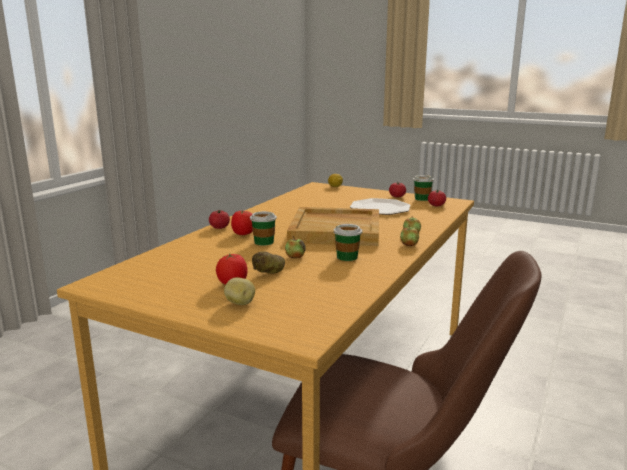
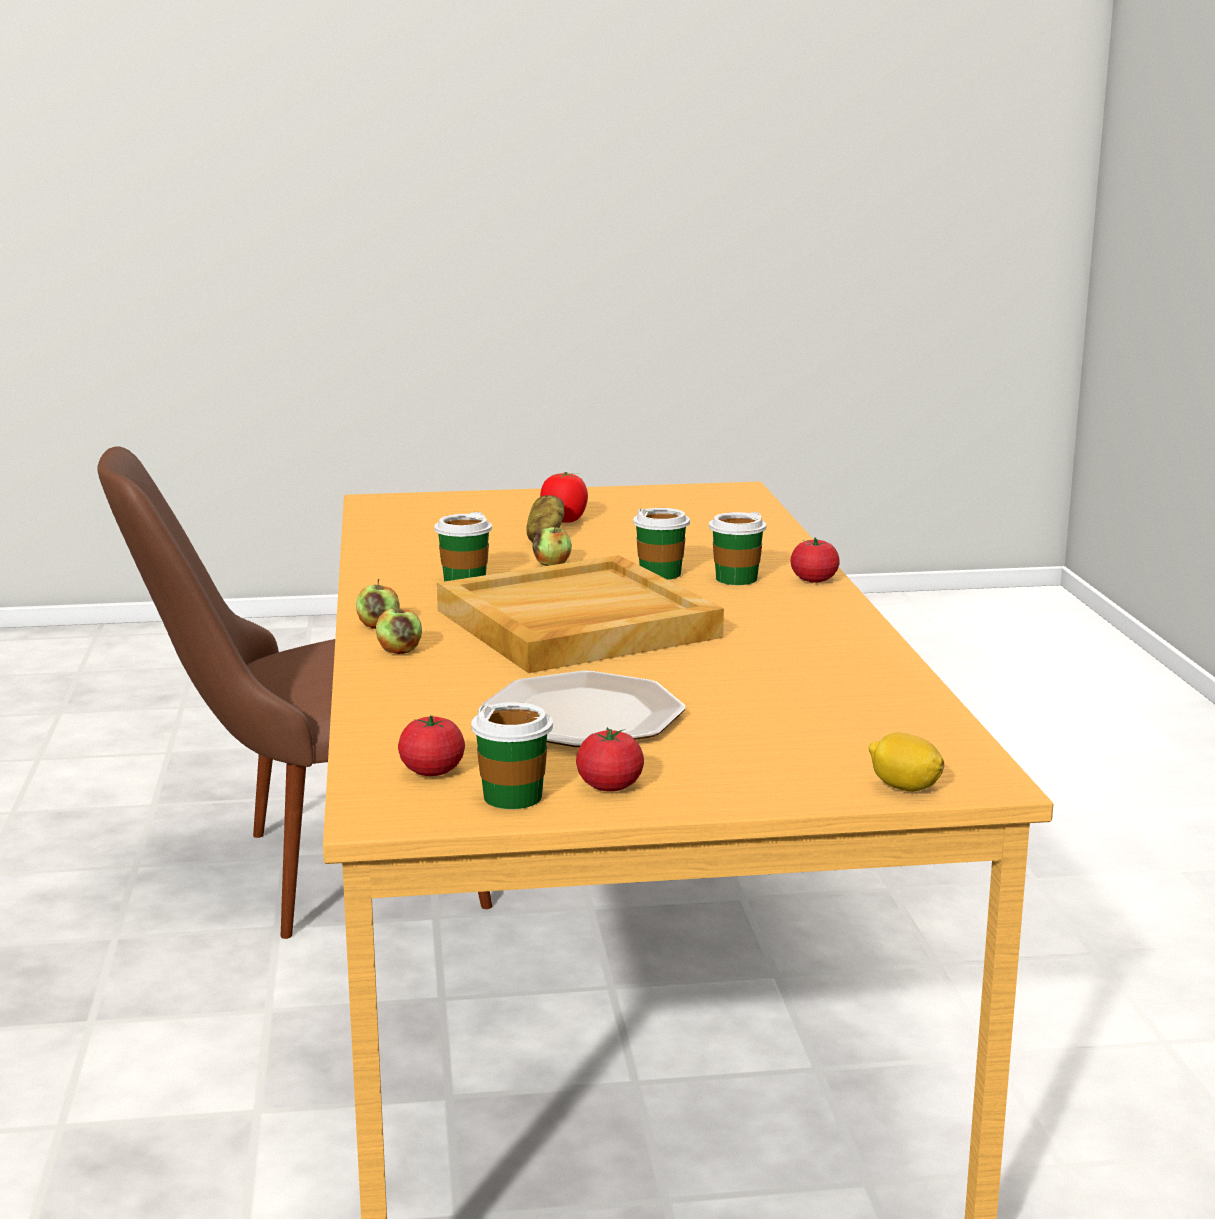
camera: 145 degrees right, 0 degrees up
(240, 303) = (509, 508): potato -> none
(243, 234) = (736, 579): tomato -> cup

